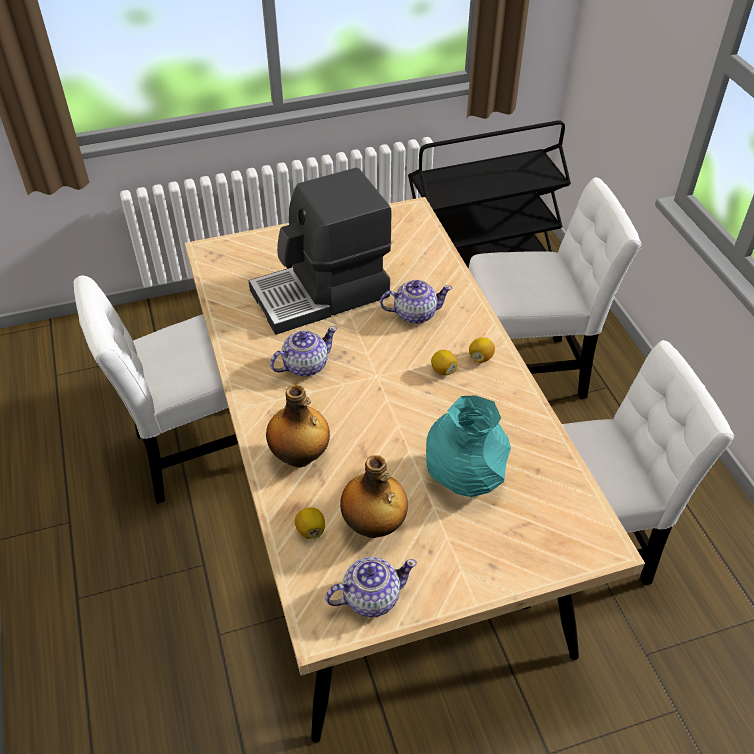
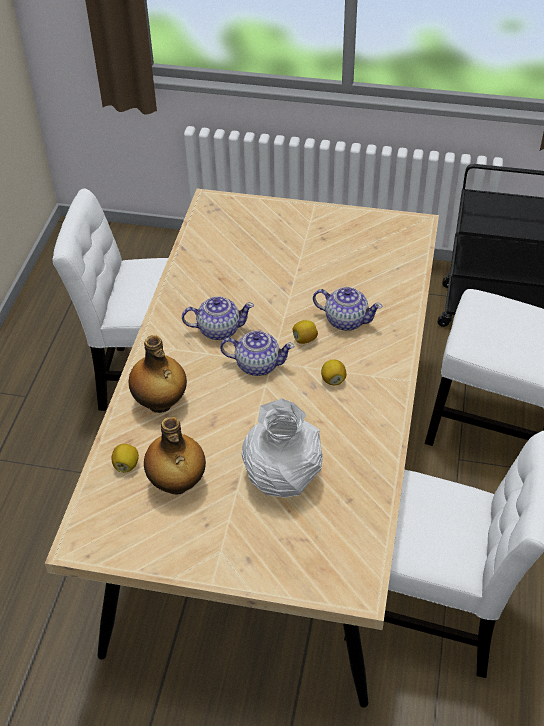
camera: 30 degrees right, 0 degrees up
(322, 294) = (277, 273): coffee machine -> none
(370, 597) = (133, 537): teapot -> teapot (257, 364)
(464, 475) = (282, 475): turquoise vase -> white vase
(480, 357) = (375, 382): lemon -> lemon (304, 339)

